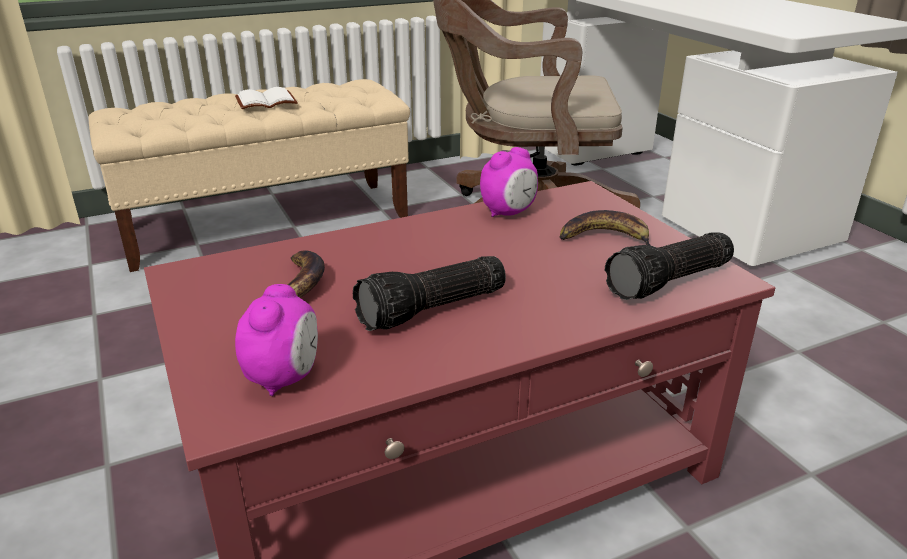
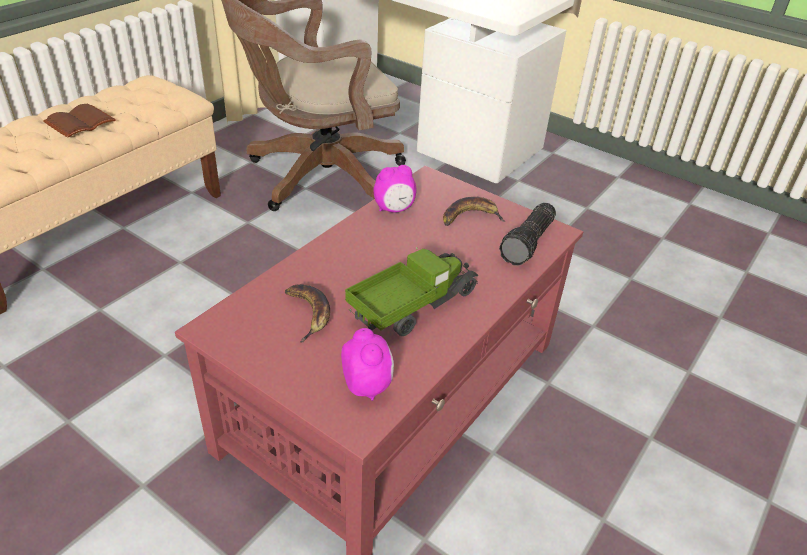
camera: 30 degrees left, 10 degrees up
(267, 101) = (80, 122): white book -> brown book
(433, 310) = (412, 306): flashlight -> toy truck
(508, 213) = (394, 209): alarm clock -> alarm clock turned 45 degrees clockwise

